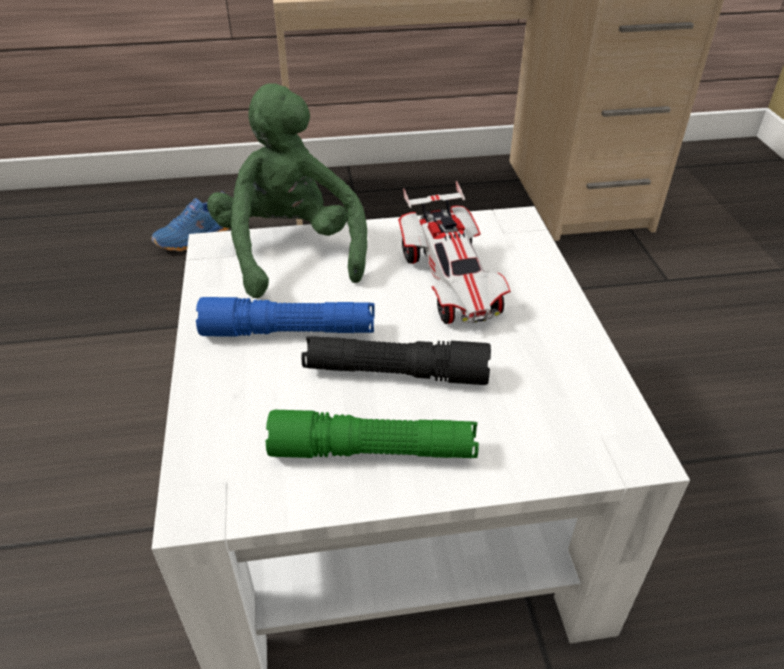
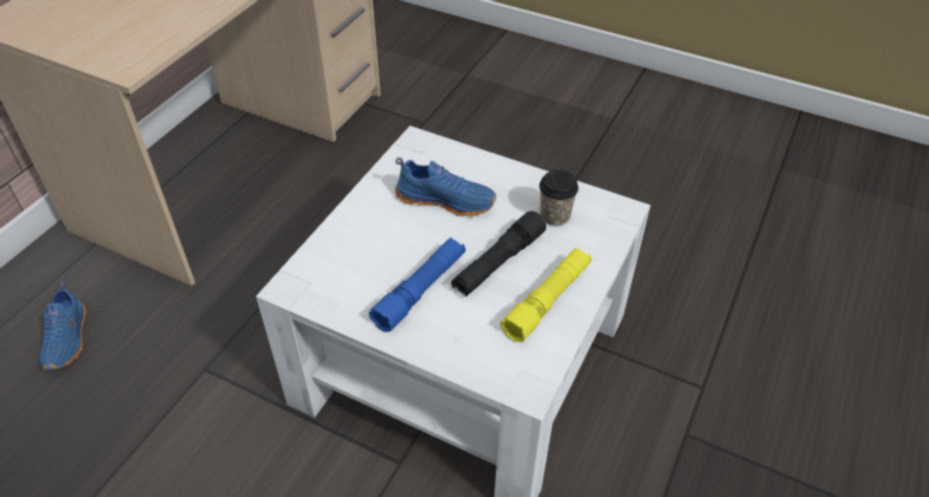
camera: 55 degrees left, 5 degrees up
(290, 251) = (338, 253): green plush toy -> none
(373, 451) = (547, 300): green flashlight -> yellow flashlight
(451, 283) = (446, 200): toy car -> blue shoe
(535, 385) = (555, 216): none -> cup

